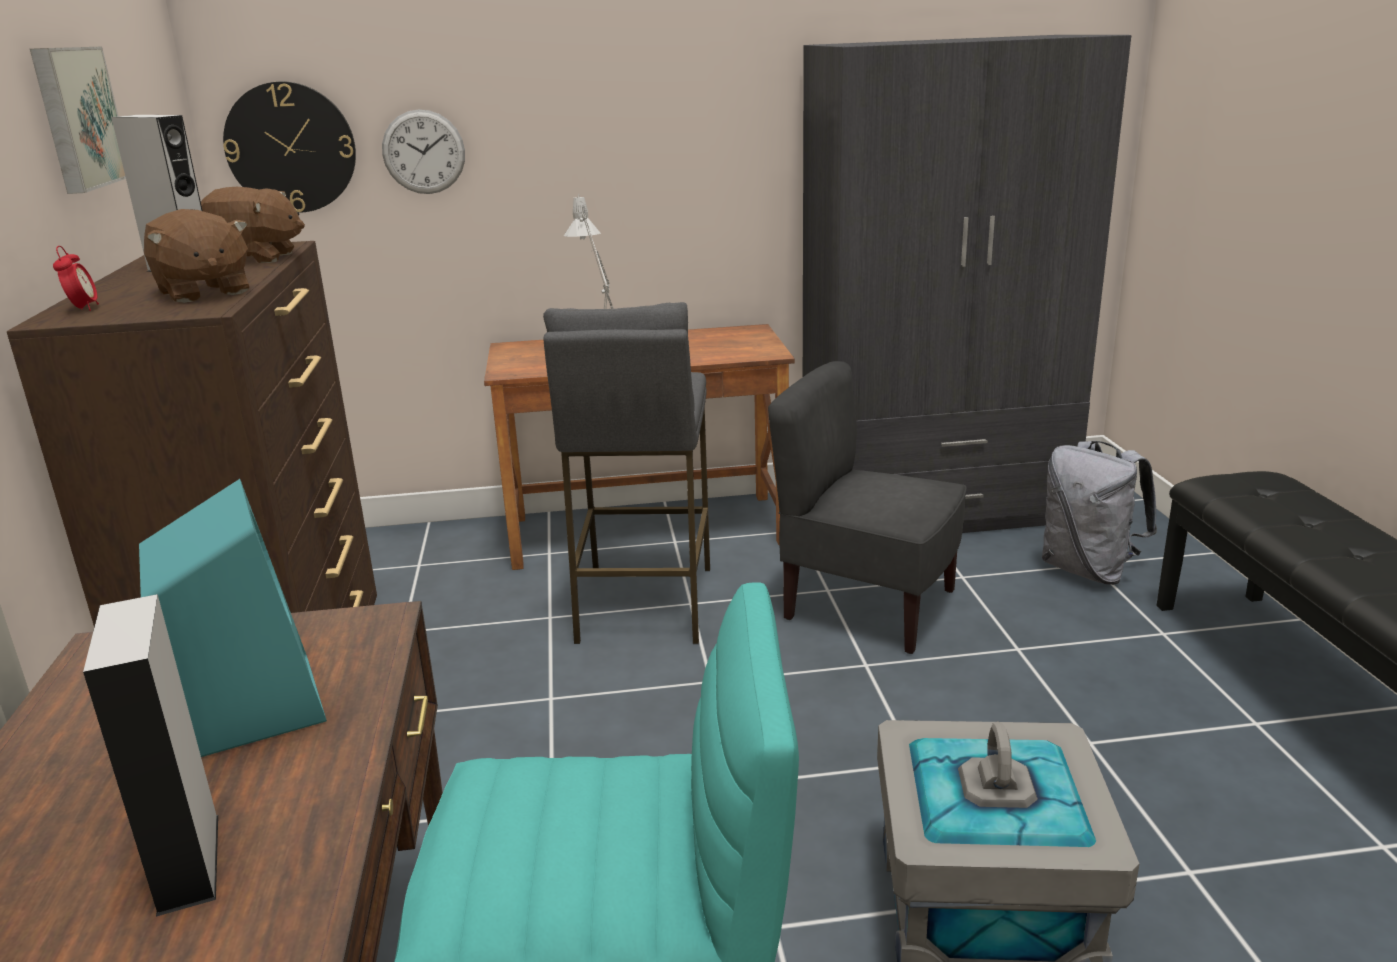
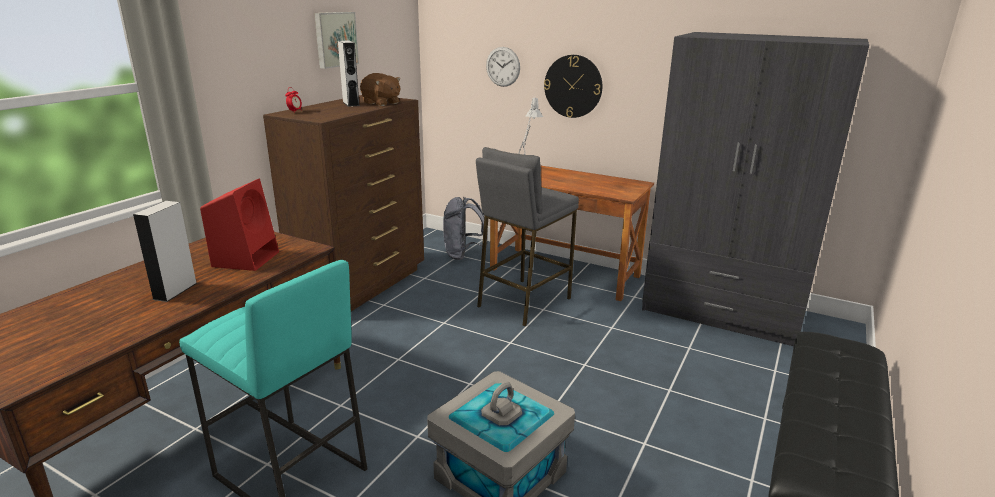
camera: 35 degrees right, 0 degrees up
(203, 293) = (335, 113): brown plush toy -> none
(248, 704) = (246, 258): turquoise speaker -> red speaker
(291, 148) = (452, 58): wall clock -> wall clock (573, 86)
(868, 607) = (620, 342): grey chair -> none
(1088, 570) = (768, 372): grey backpack -> grey backpack (463, 255)

